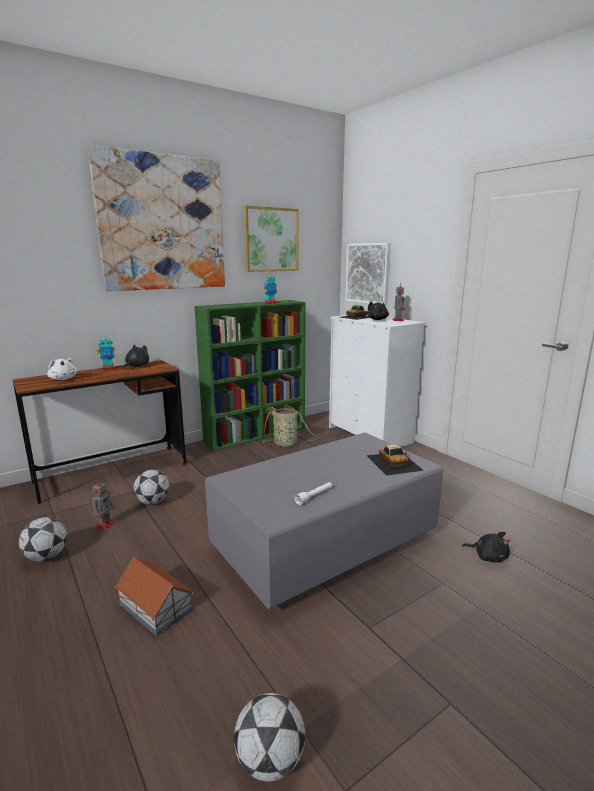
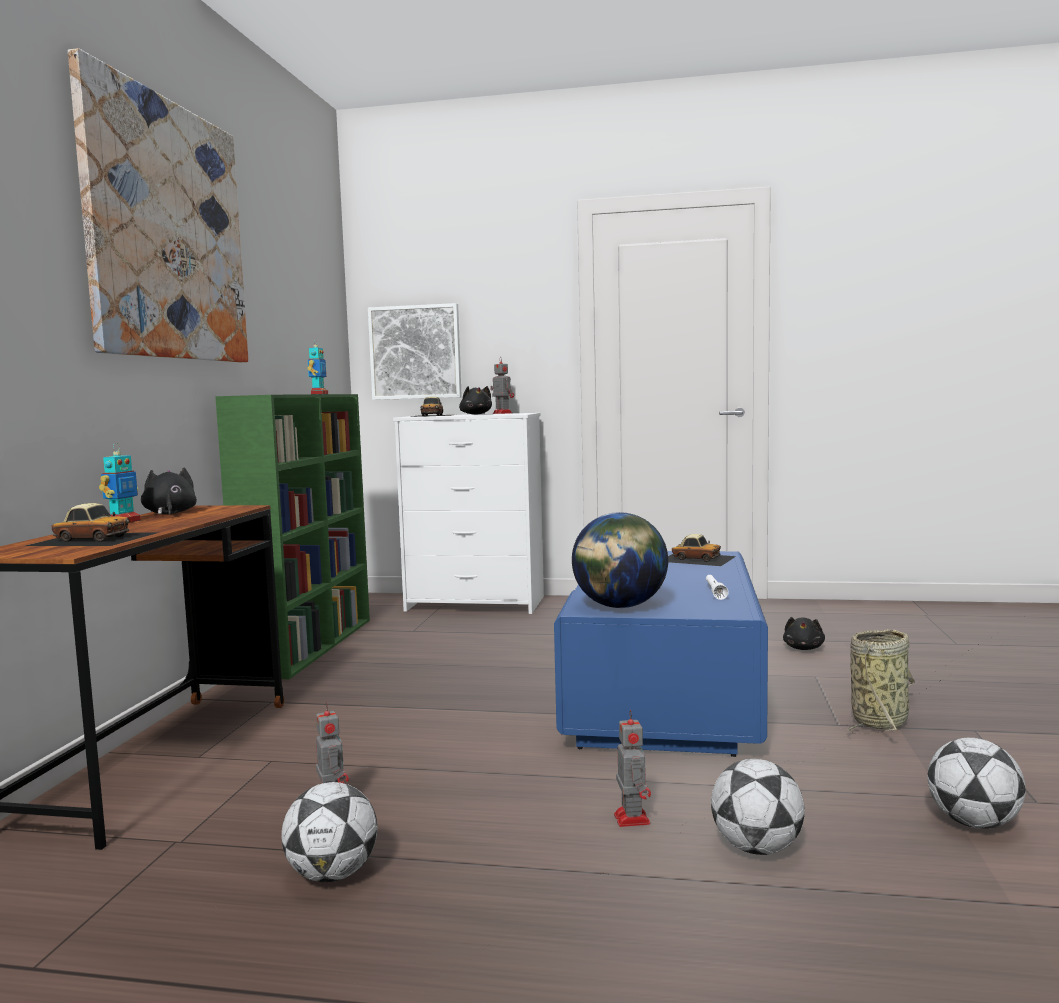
camera: 45 degrees left, 10 degrees down
(63, 379) = (94, 538): white plush toy -> toy car
(153, 502) = (344, 755): football -> football (756, 848)
(155, 606) = (631, 818): toy house -> toy robot
(243, 484) = (620, 606): none -> globe
(271, 240) = (285, 288): picture -> none
(287, 444) = (387, 641): basket -> basket (881, 721)
(324, 544) = (664, 696): grey coffee table -> blue coffee table
(488, 557) = (803, 648): black plush toy -> black plush toy turned 120 degrees clockwise

